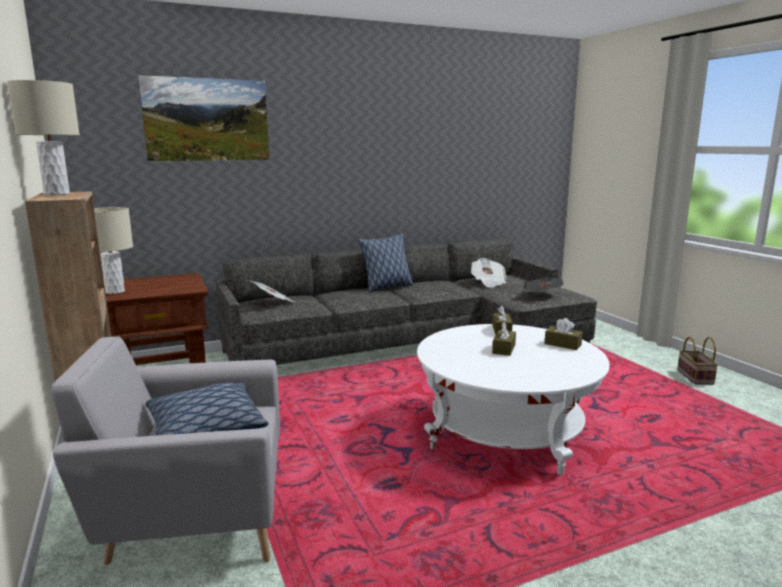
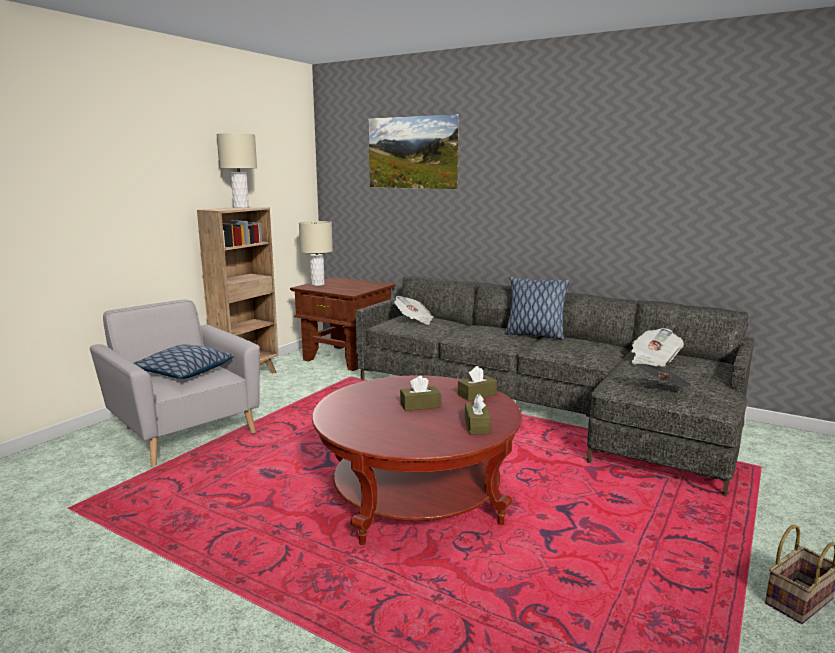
camera: 55 degrees right, 0 degrees up
(505, 432) = (417, 497): white coffee table -> red coffee table

